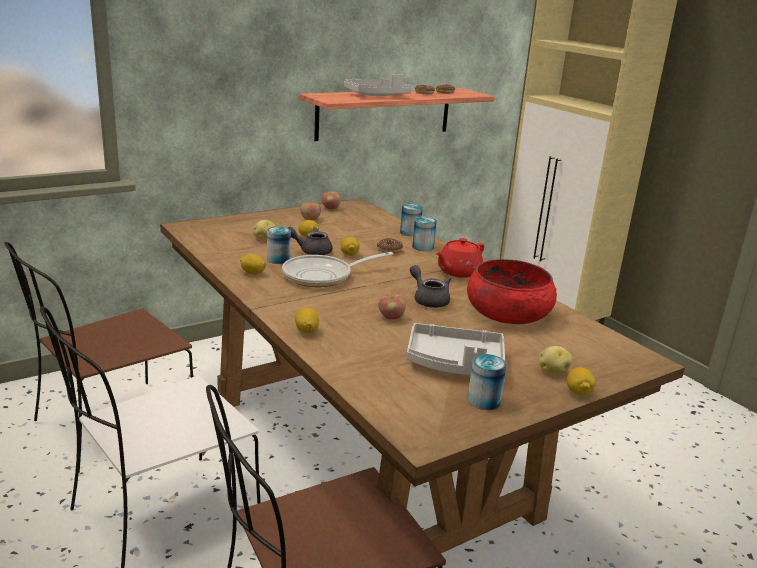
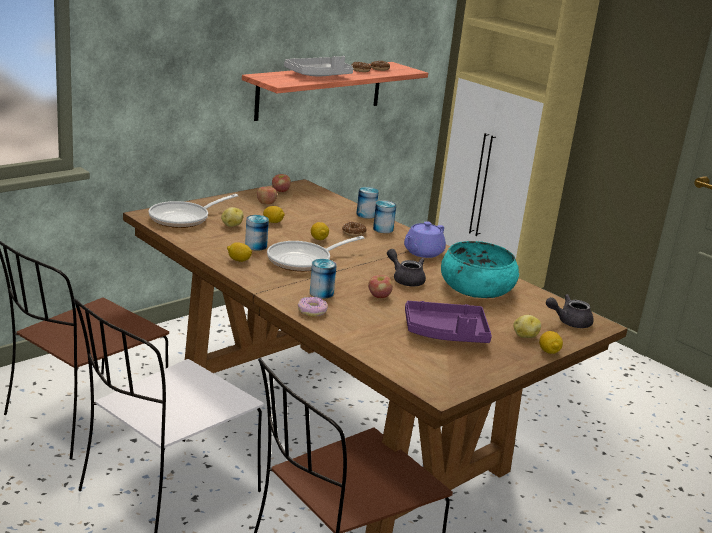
camera: 10 degrees left, 0 degrees up
(218, 231) = (184, 218): none -> frying pan
(306, 331) = (312, 311): lemon -> donut
(311, 251) = (282, 236): grey teapot -> grey teapot (569, 322)
(455, 363) = (446, 333): grey tray -> purple tray
(458, 272) = (422, 252): red teapot -> purple teapot
(484, 400) = (477, 361): can -> can (321, 293)
(508, 312) = (476, 288): red bowl -> turquoise bowl

